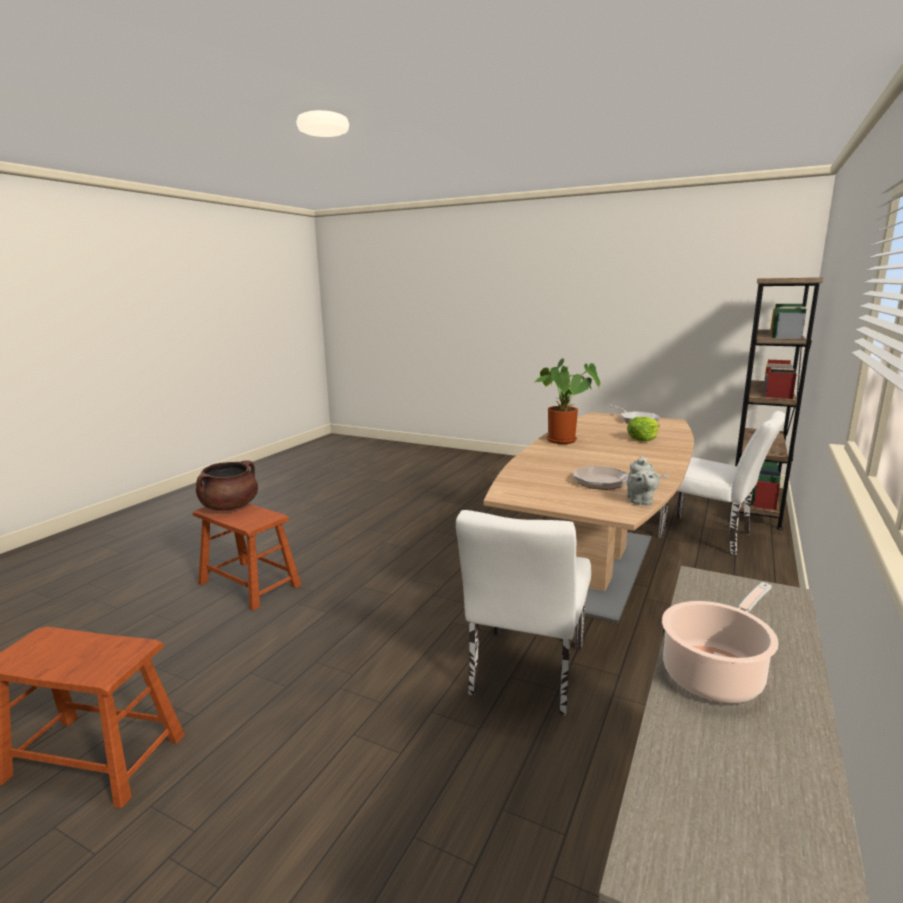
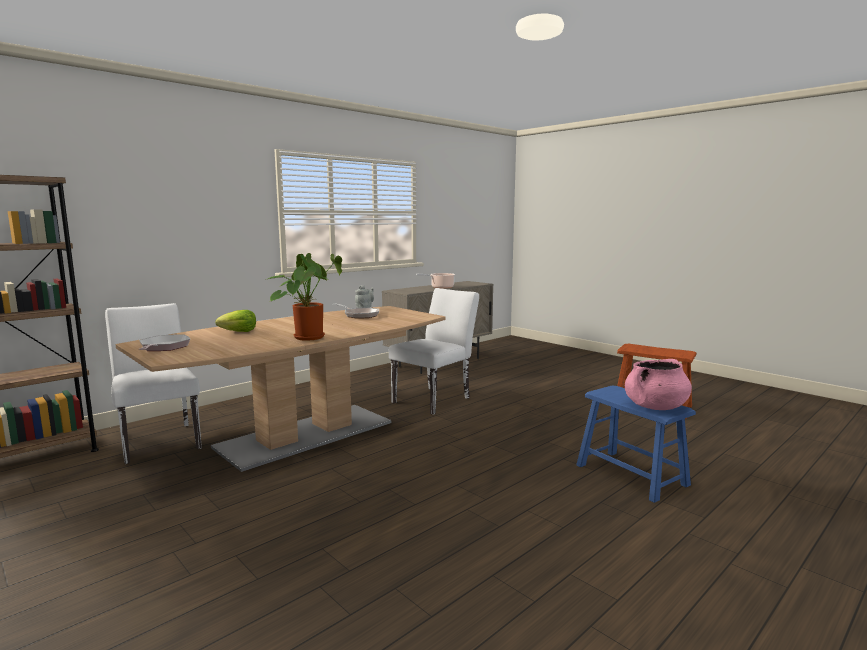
camera: 160 degrees left, 5 degrees down
(230, 507) = (655, 407): brown cooking pot -> pink cooking pot
(249, 584) = (631, 475): brown stool -> blue stool

